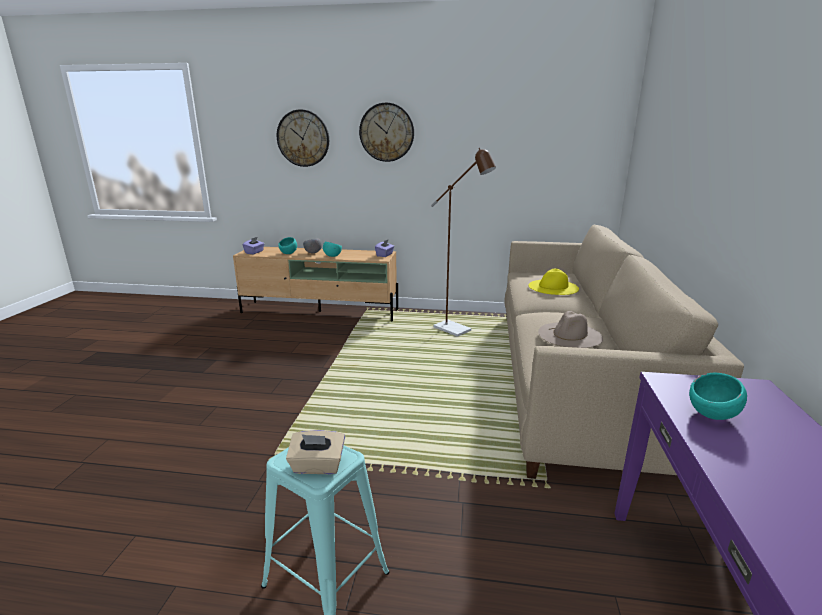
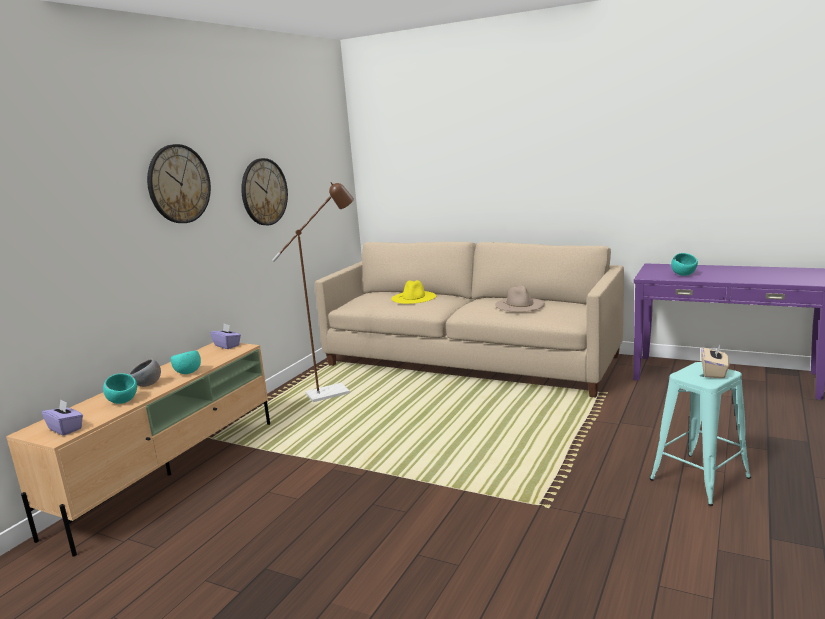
camera: 70 degrees left, 5 degrees down
(303, 138) = (70, 211): wall clock -> wall clock (264, 192)

